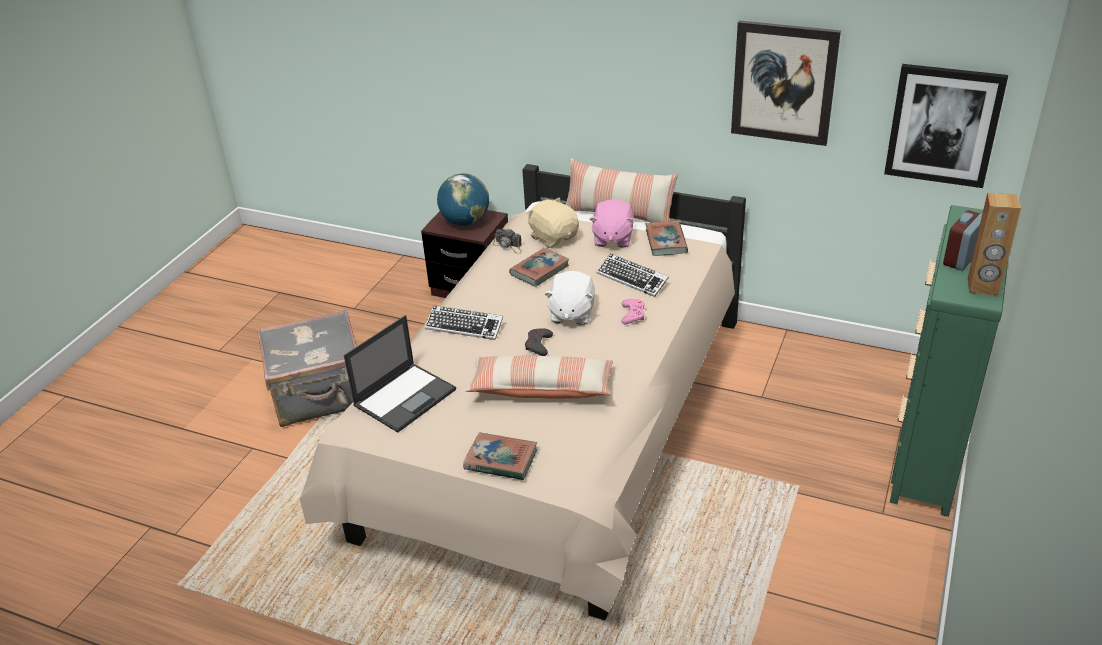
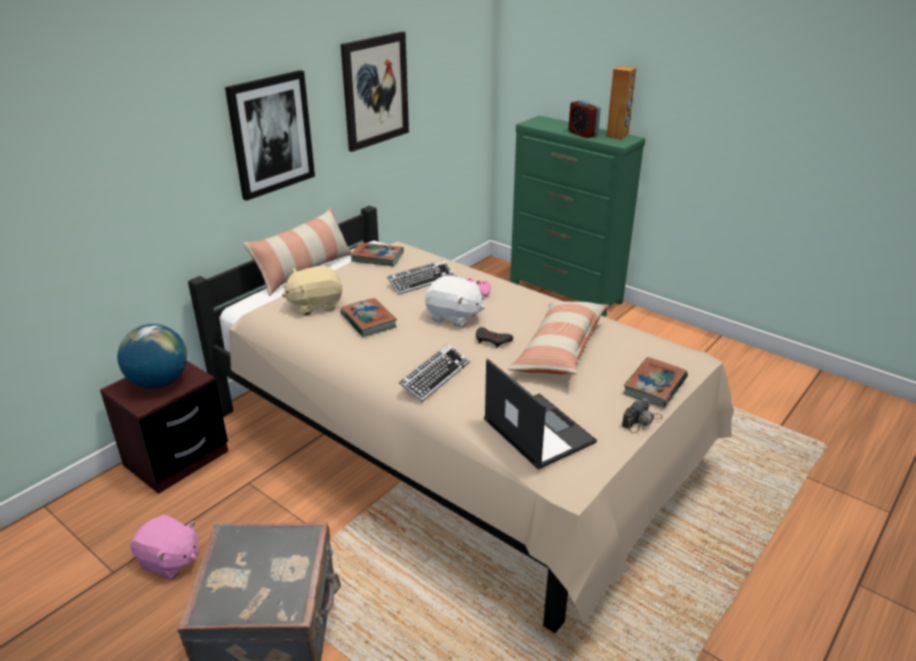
camera: 75 degrees left, 5 degrees down
(508, 246) = (306, 331): camera -> camera (642, 421)
(612, 238) = (348, 278): pink plush toy -> pink plush toy (170, 561)
(943, 125) = (459, 86): picture -> picture (271, 134)

